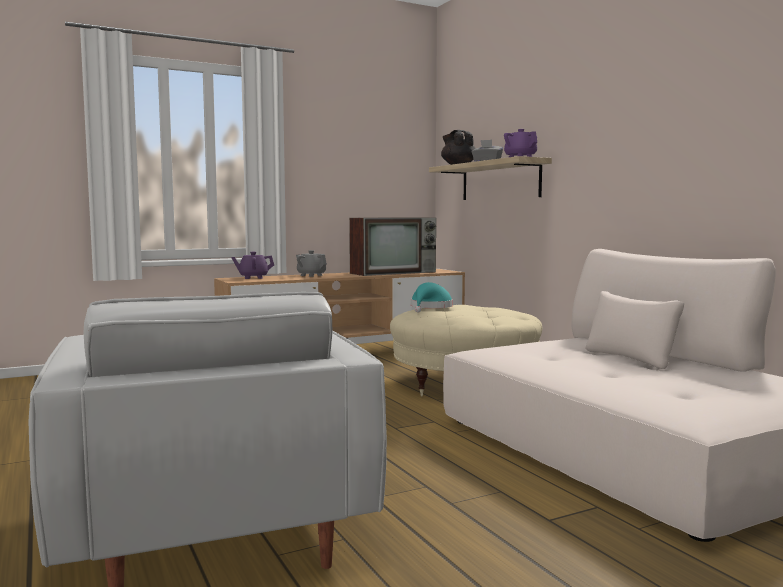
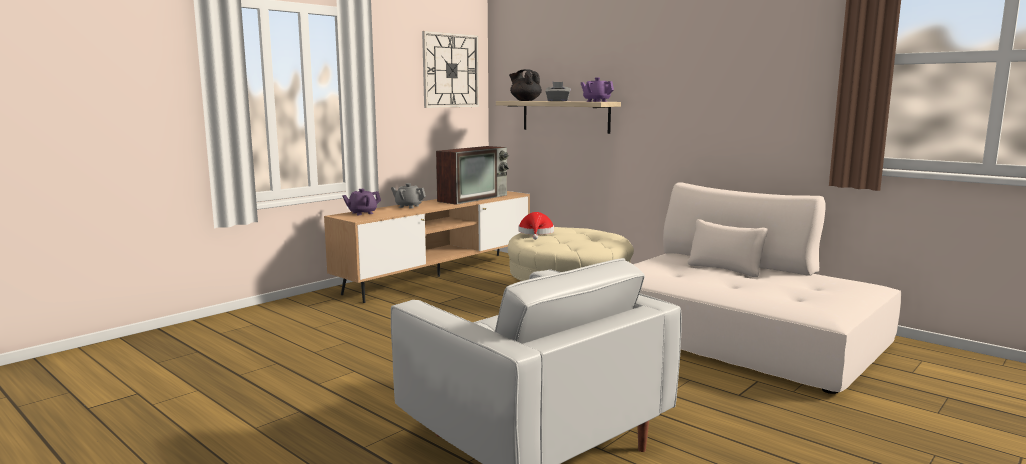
camera: 20 degrees left, 5 degrees up
(386, 137) = (450, 70): none -> wall clock
(430, 308) = (536, 233): turquoise hat -> red hat

